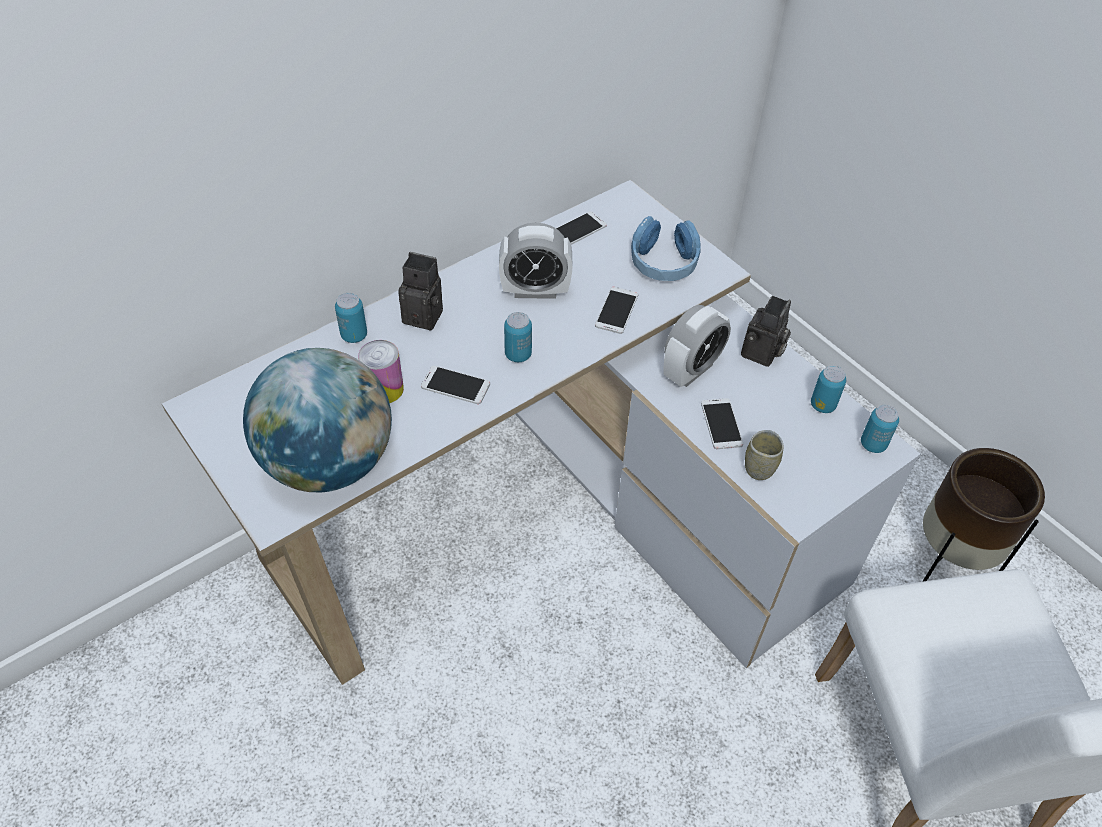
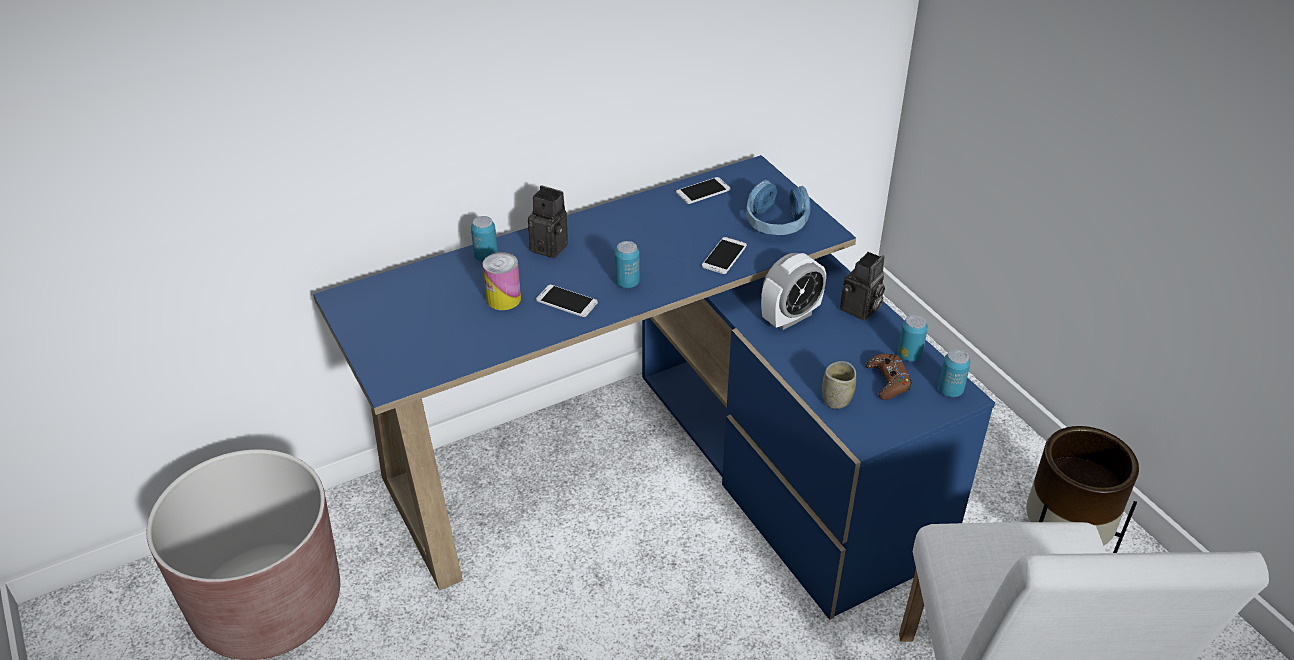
camera: 10 degrees right, 10 degrees down
(160, 727) = (268, 606): none -> brown planter
(329, 463) = (445, 349): globe -> none
(535, 290) = (653, 235): alarm clock -> none
(553, 519) = (664, 473): white desk -> blue desk
(721, 424) = (809, 362): phone -> none
(807, 439) = (888, 381): none -> brown game controller

